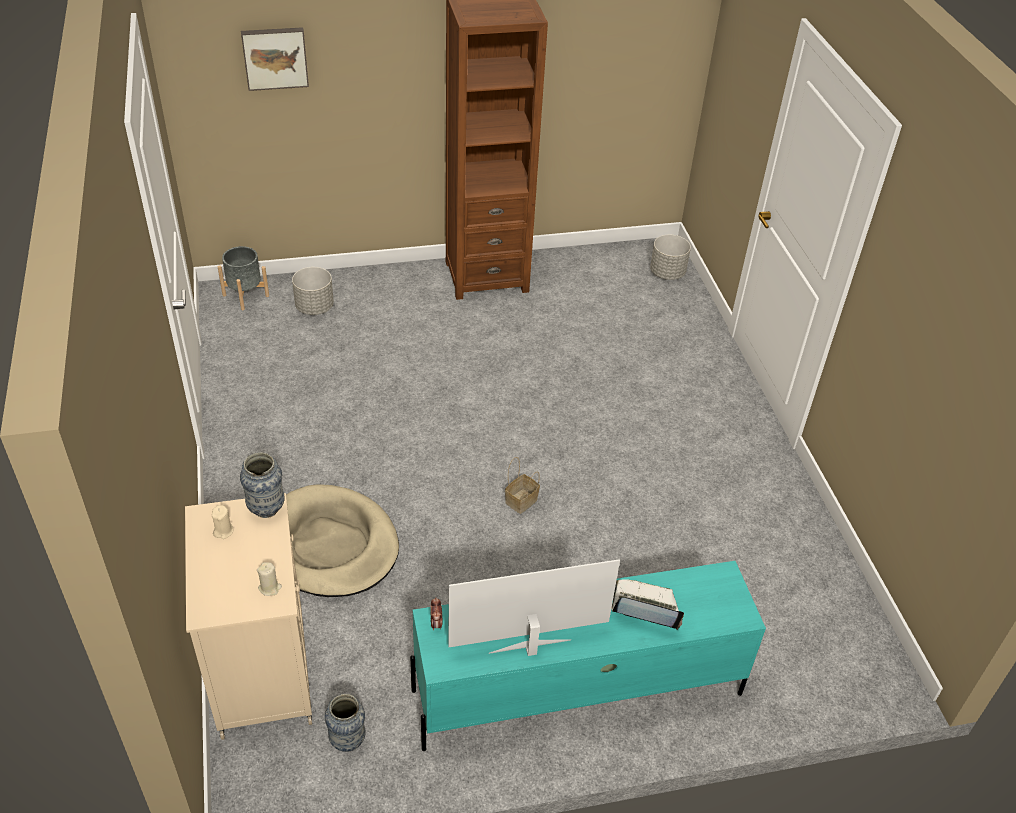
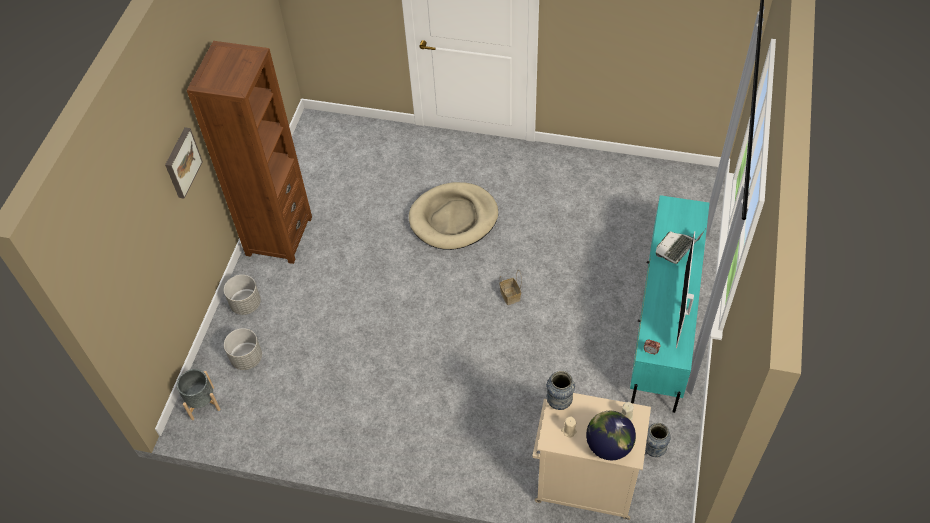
camera: 60 degrees left, 10 degrees up
(213, 581) = (609, 445): none -> globe
(275, 57) = (135, 235): picture -> picture (181, 162)
(330, 545) = (498, 416): beige dog bed -> beige dog bed (453, 218)
(667, 273) = (340, 131): grey planter -> grey planter (246, 304)

